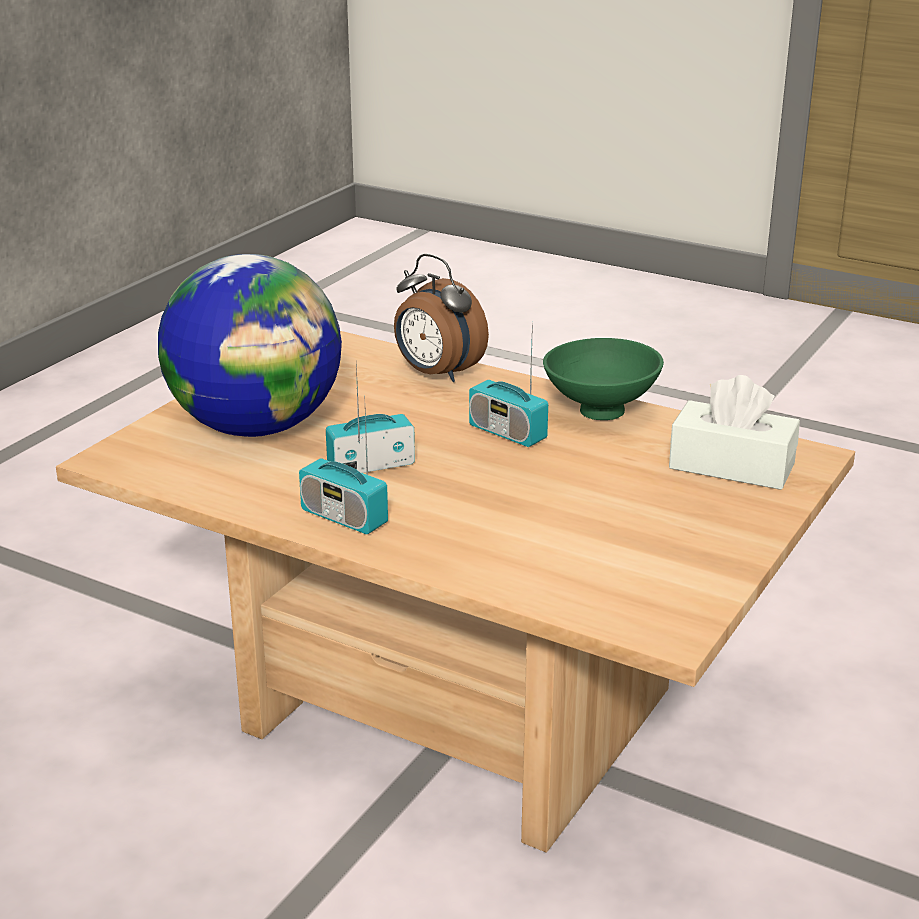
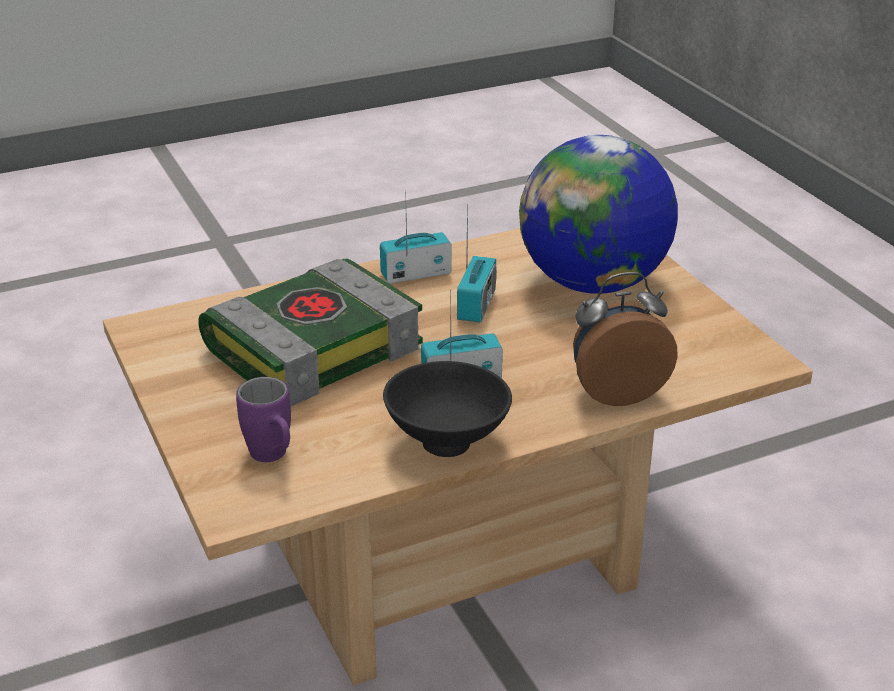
camera: 125 degrees right, 5 degrees up
(556, 515) = (314, 346): none -> book
(599, 412) = (445, 441): green bowl -> black bowl
(731, 466) = (273, 458): white tissue box -> purple mug

